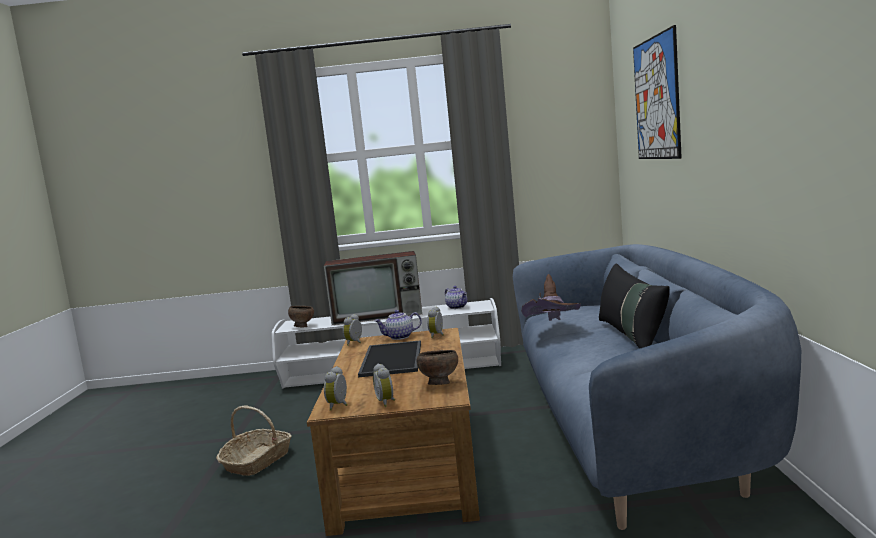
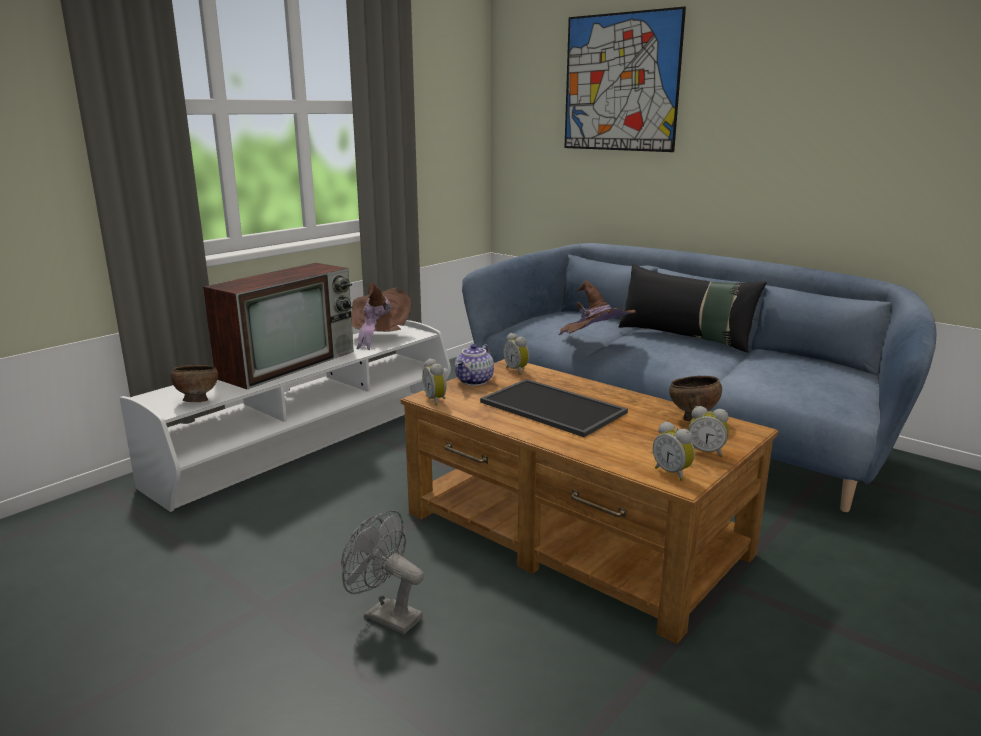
camera: 50 degrees left, 10 degrees up
(257, 461) = (385, 615): basket -> grey fan
(457, 307) = (378, 336): teapot -> brown hat

